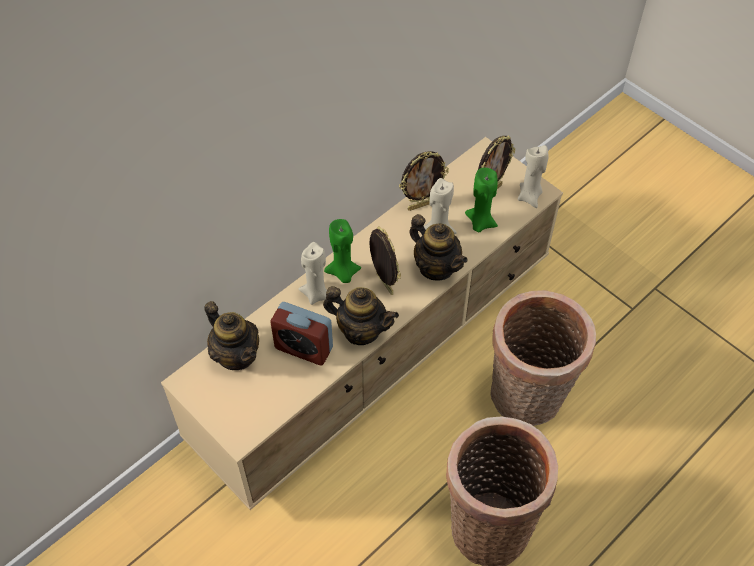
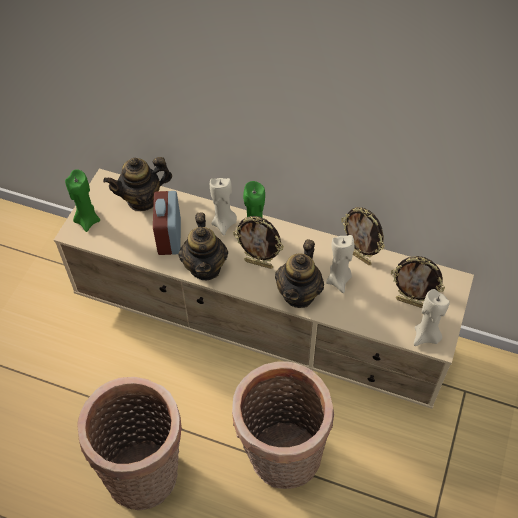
camera: 65 degrees right, 0 degrees up
(236, 355) = (142, 199): teapot -> teapot turned 45 degrees clockwise
(383, 284) = (259, 263): picture frame -> picture frame turned 75 degrees clockwise
(480, 223) = (368, 308): green candle -> green candle (87, 220)

